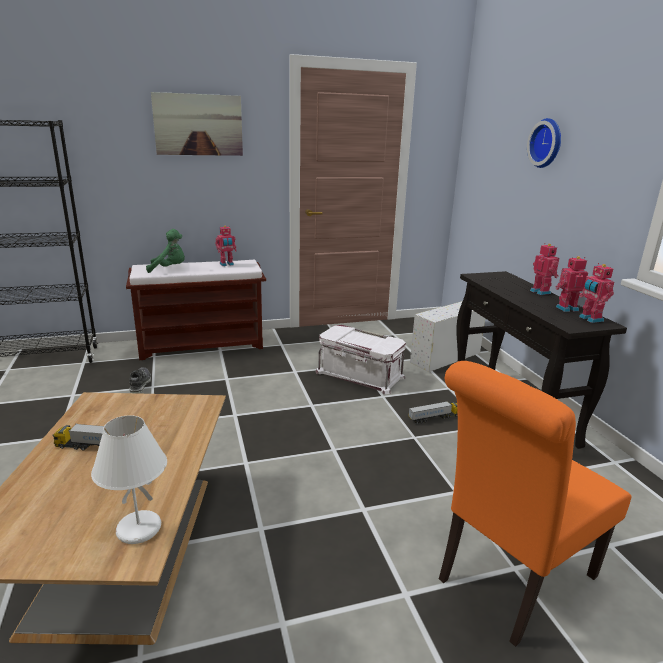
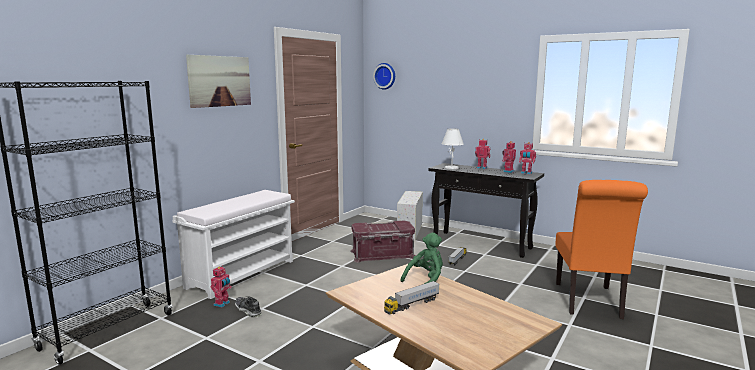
camera: 40 degrees left, 10 degrees down
(138, 529) = (514, 316): white table lamp -> white table lamp (451, 168)
(169, 269) = (220, 207): green plush toy -> green plush toy (425, 281)
(203, 345) = (242, 273): brown bench -> white bench
(227, 264) = (255, 196): toy robot -> toy robot (222, 304)
(359, 375) = (382, 254): white storage box -> red storage box
(547, 143) = (449, 84): wall clock -> wall clock (385, 76)

